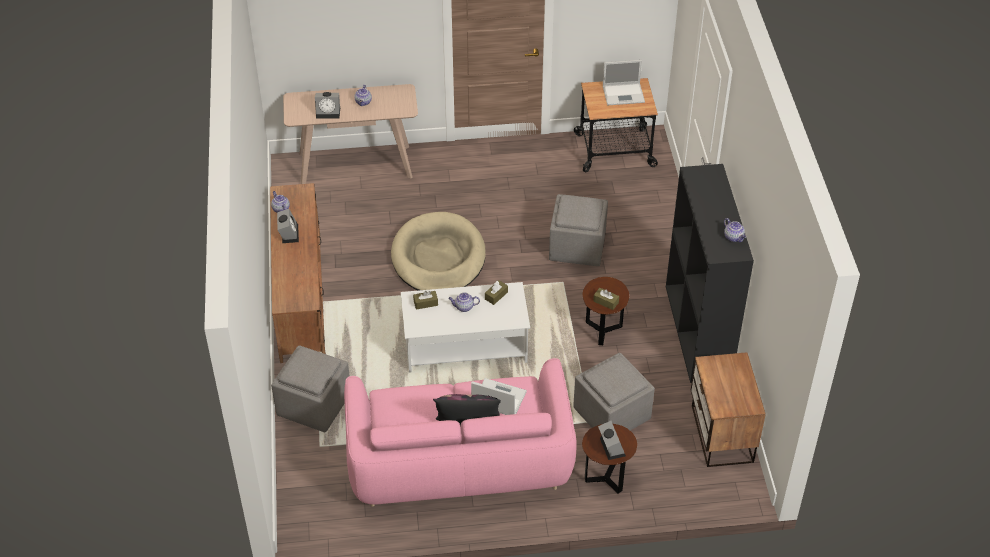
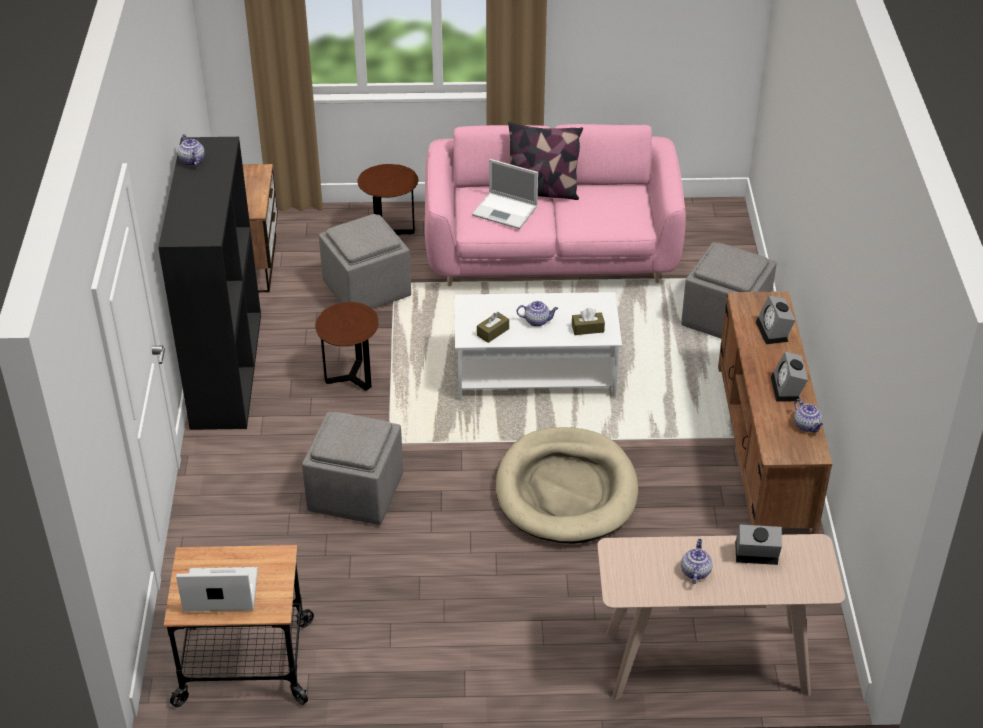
camera: 175 degrees left, 5 degrees down
(606, 302) = (349, 314): brown tissue box -> none
(610, 446) = (387, 177): alarm clock -> alarm clock (774, 332)

